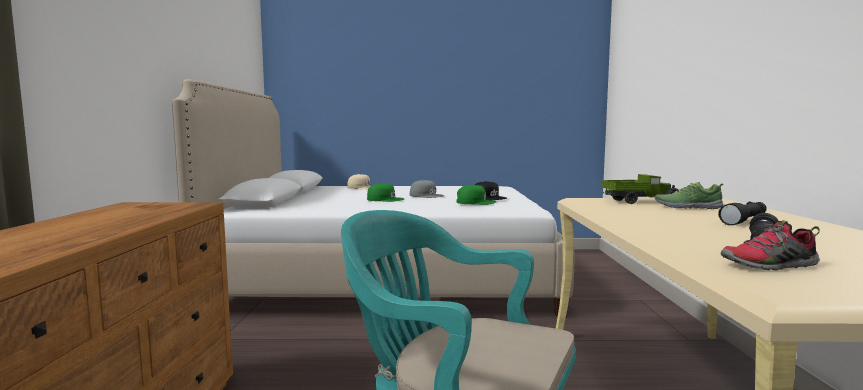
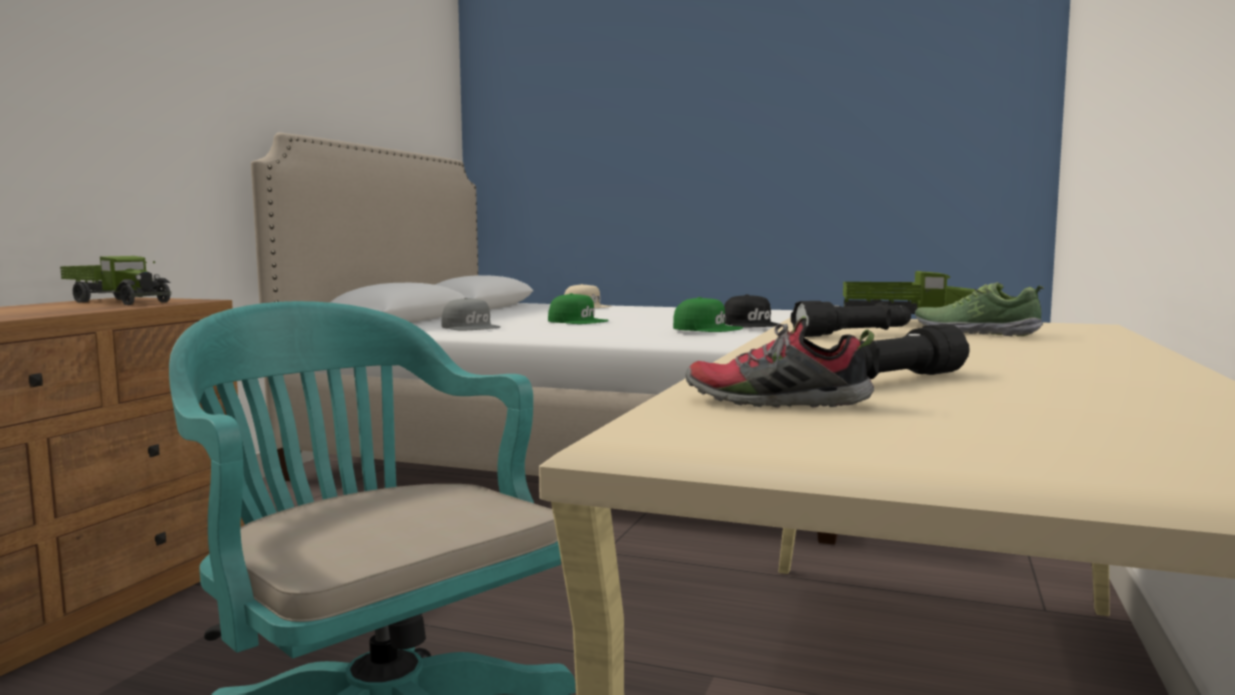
camera: 20 degrees right, 0 degrees up
(141, 208) = (118, 301): none -> toy truck
(426, 195) = (656, 318): grey cap -> grey cap (471, 327)
(745, 221) = (1007, 353): black flashlight -> black flashlight (853, 334)

